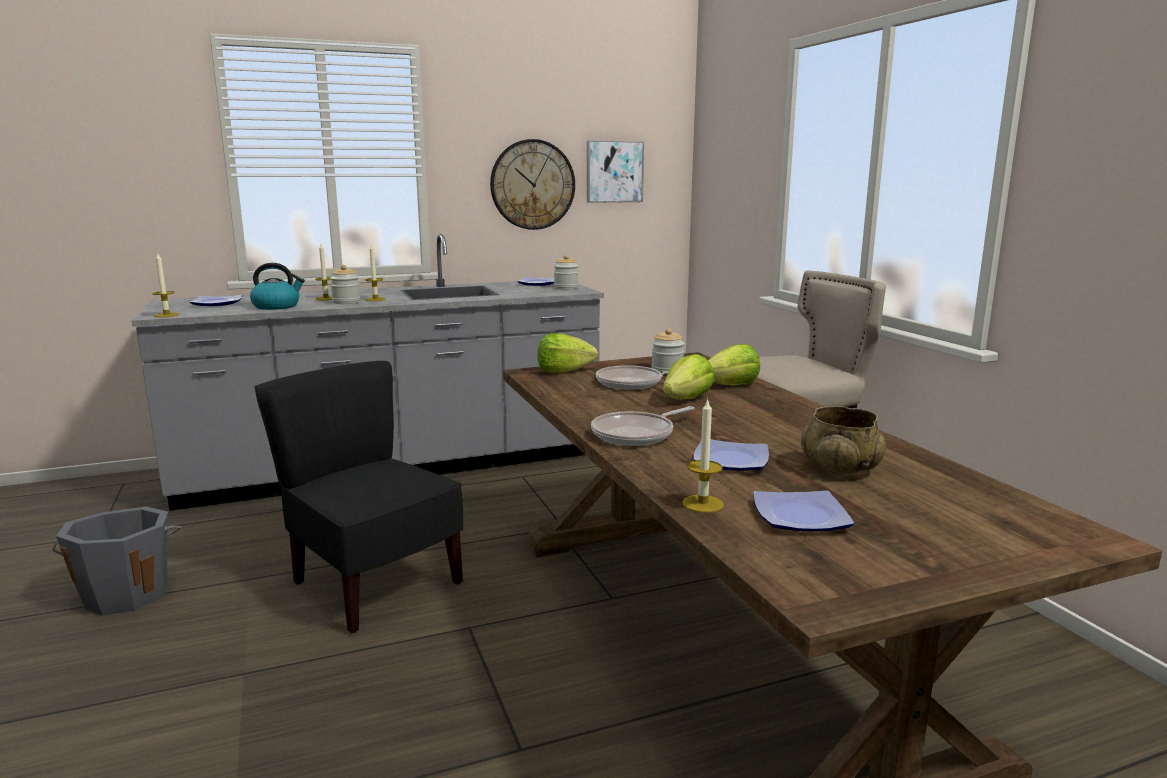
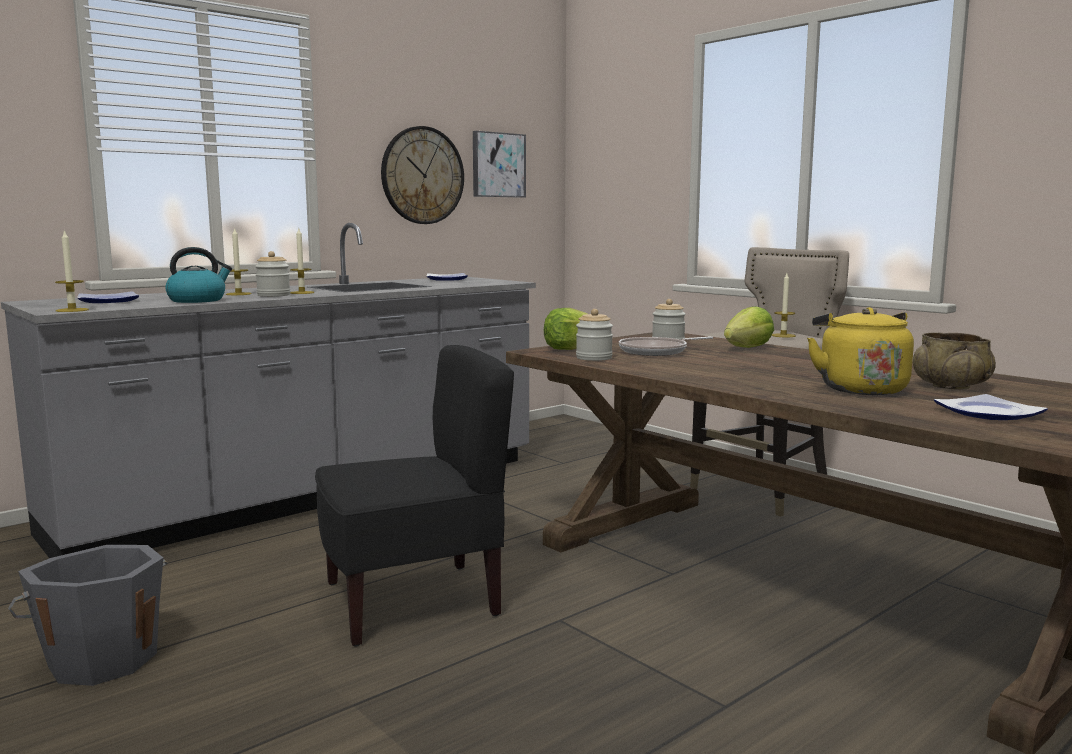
camera: 20 degrees left, 5 degrees down
(374, 585) = (412, 601): black chair -> black chair turned 135 degrees clockwise
(566, 288) = (486, 280): jar -> jar (594, 358)
(636, 434) = (741, 381): frying pan -> none
(686, 399) = (730, 358): lettuce -> none
(702, 504) = (899, 414): candle -> candle (783, 335)
(732, 460) = (859, 389): plate -> yellow kettle

